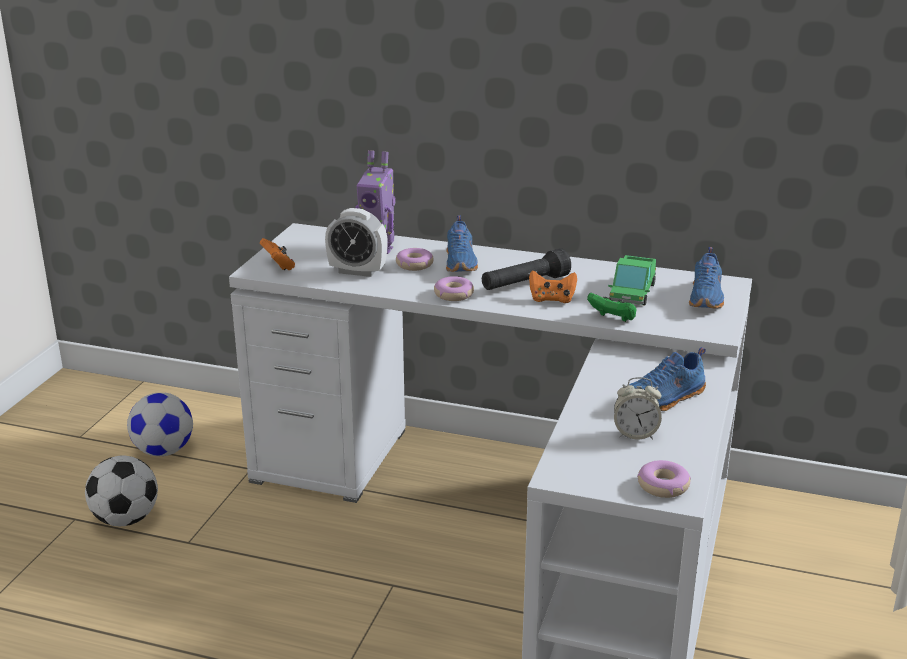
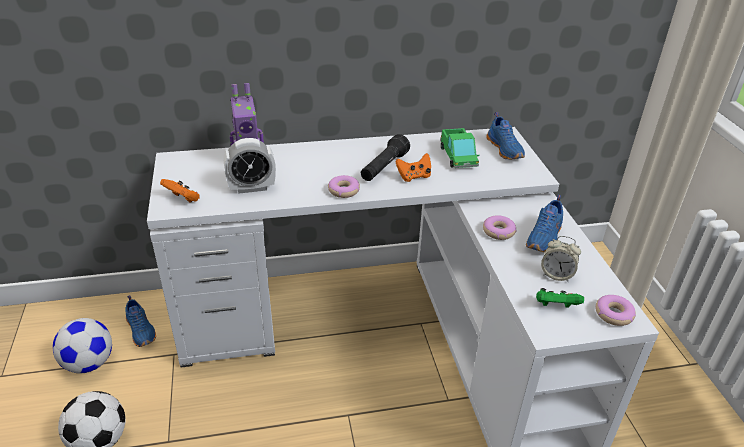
camera: 30 degrees left, 10 degrees up
(414, 265) = (290, 170): donut -> donut (498, 232)
(461, 263) = (322, 160): blue shoe -> blue shoe (142, 330)
(613, 319) = (468, 183): green game controller -> green game controller (555, 307)
(635, 434) = (556, 275): alarm clock -> alarm clock turned 45 degrees clockwise

